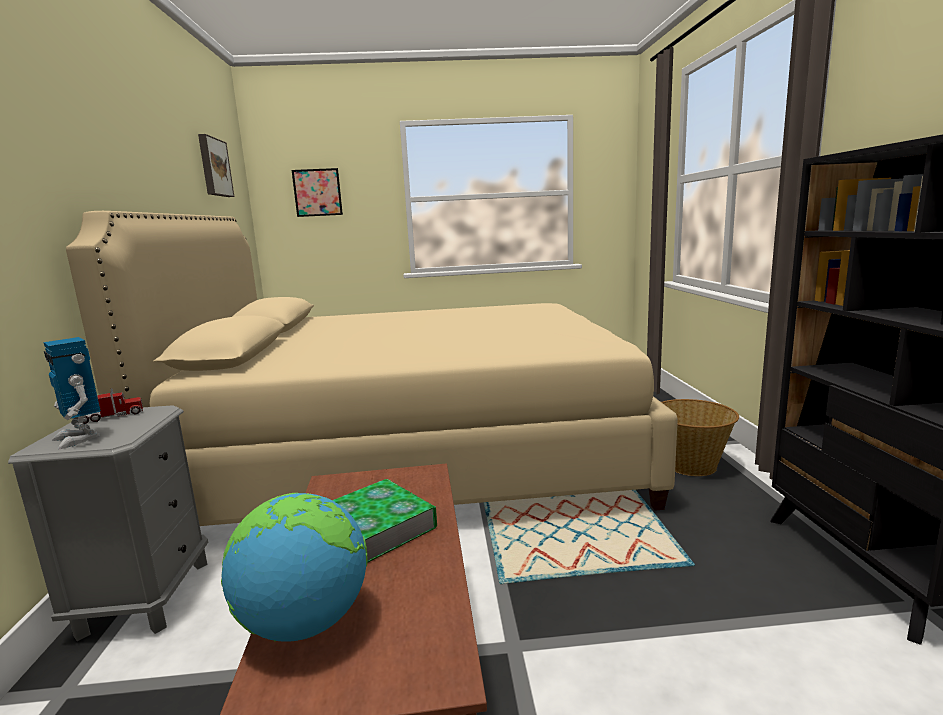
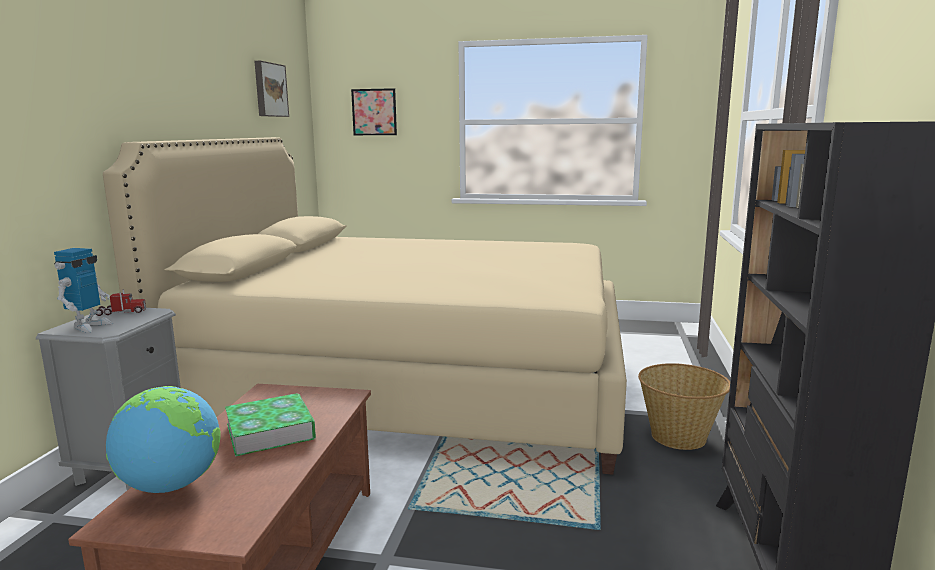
camera: 15 degrees right, 0 degrees up
(80, 438) = (88, 326): toy robot -> toy robot turned 135 degrees counterclockwise

